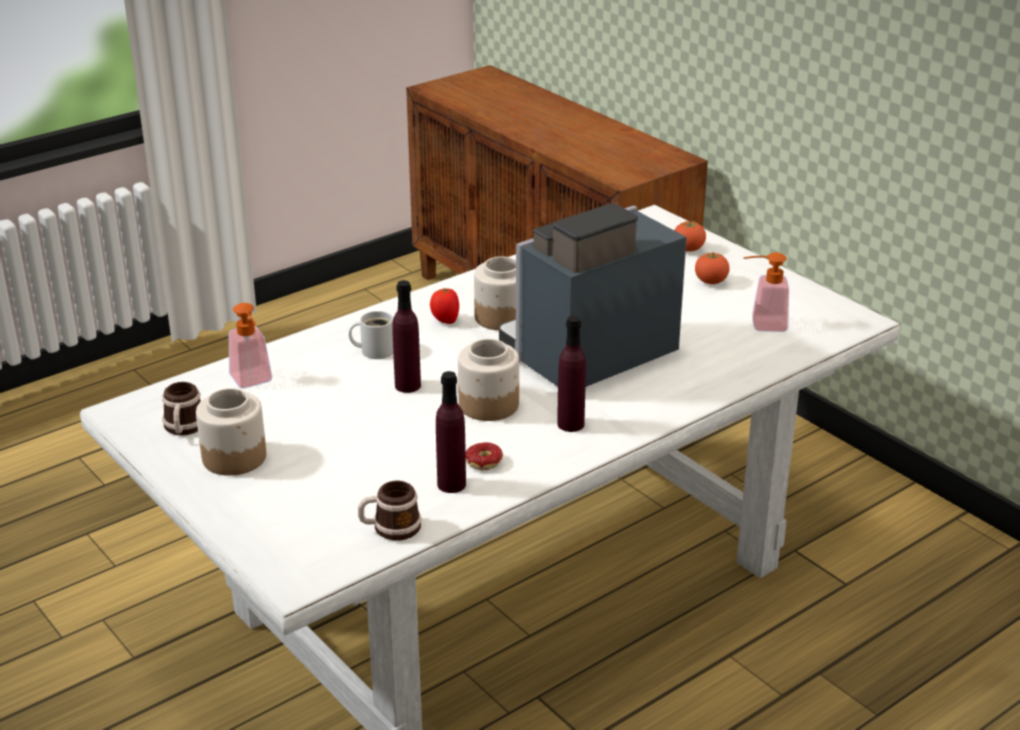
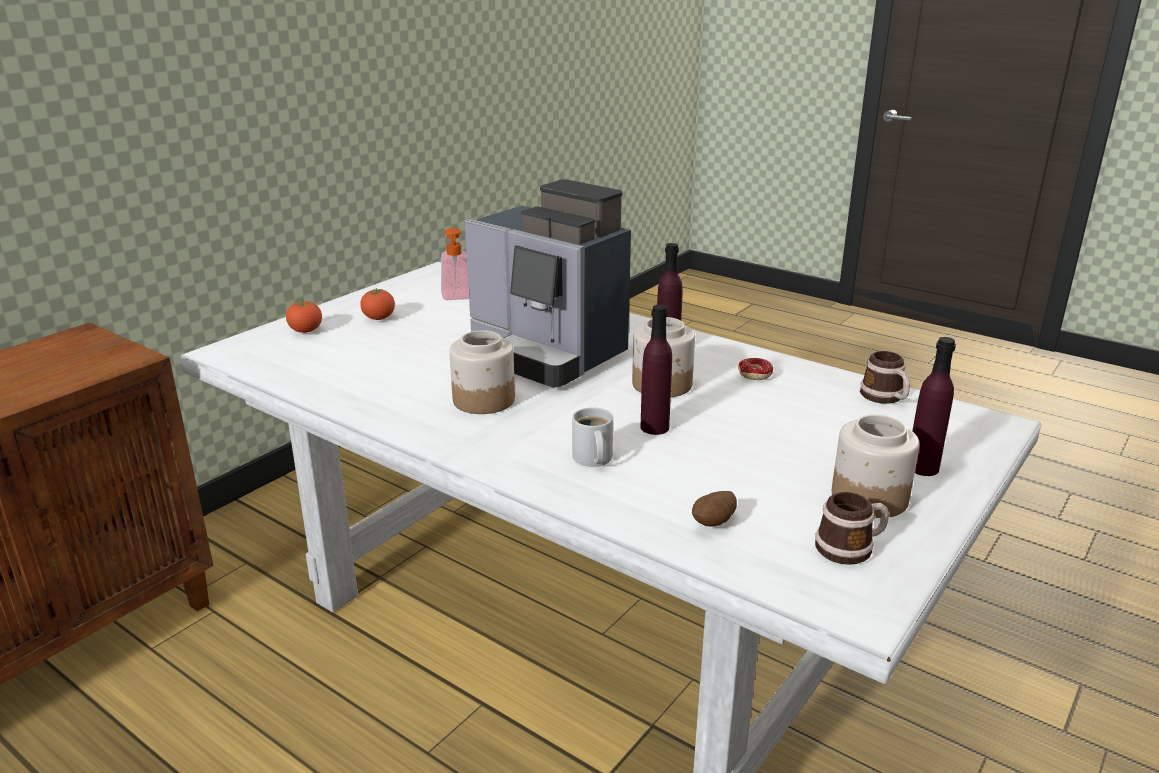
camera: 105 degrees left, 5 degrees down
(253, 382) = (713, 524): soap dispenser -> potato
(445, 321) = (504, 429): tomato -> none
(451, 484) = (799, 383): purple bottle -> purple bottle (922, 467)

